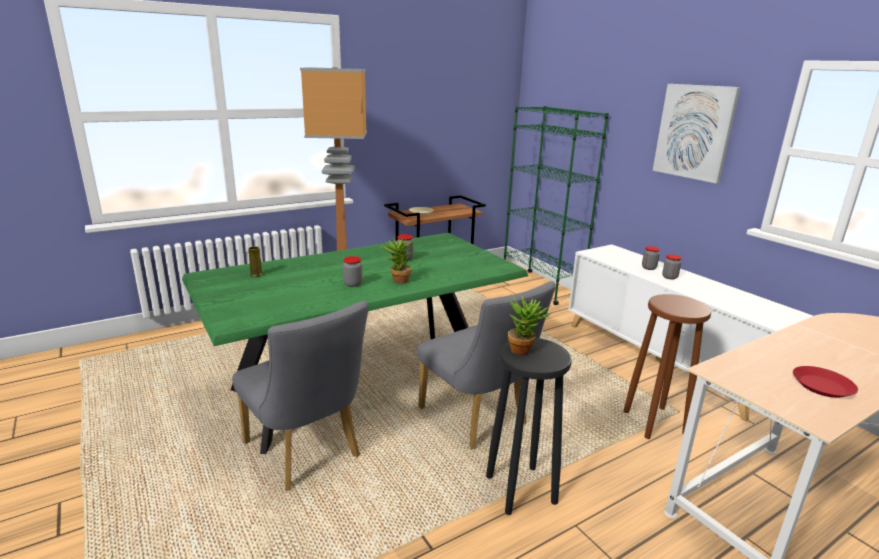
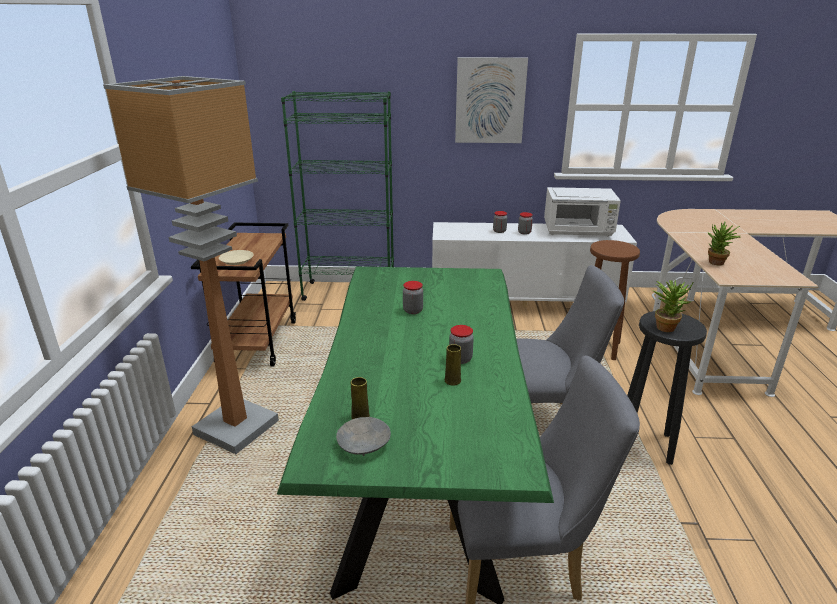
camera: 55 degrees left, 5 degrees up
(229, 281) = (363, 444): none -> grey bowl
(321, 287) = (452, 381): none -> yellow vase
(397, 281) = (475, 332): potted plant -> potted plant (716, 263)
(733, 298) = (578, 231): none -> white microwave
(822, 386) = (755, 261): red plate -> none

